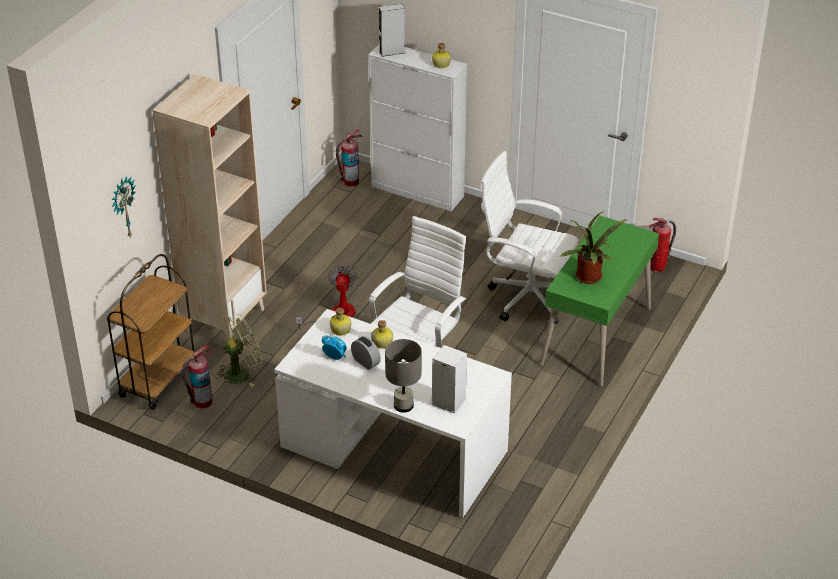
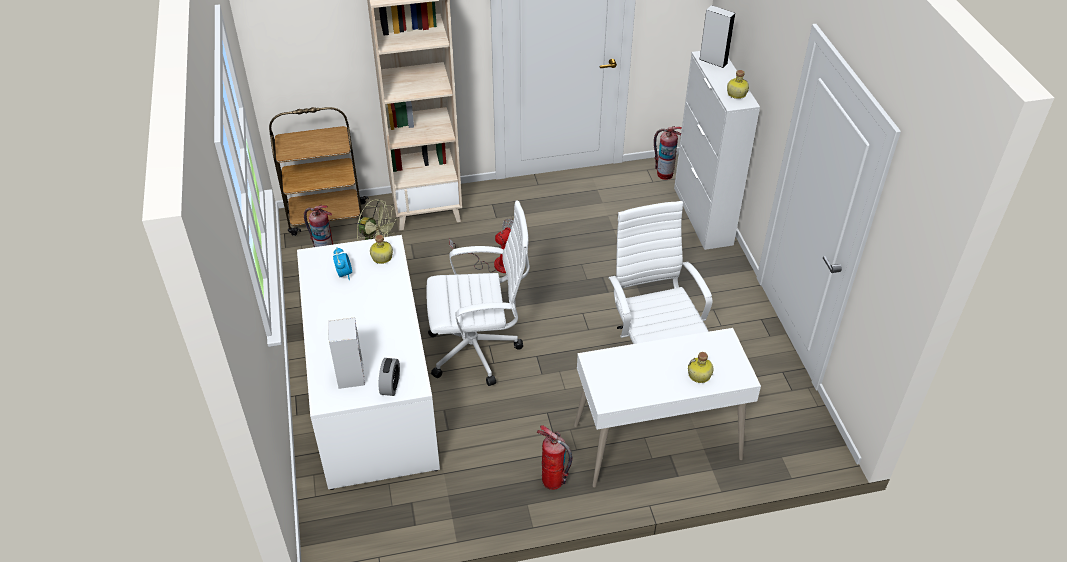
camera: 50 degrees right, 5 degrees up
(123, 208) = (316, 49): wall clock -> none
(365, 362) = (355, 295): alarm clock -> alarm clock (390, 386)
(383, 342) = (390, 291): bottle -> bottle (699, 375)
(403, 405) = (320, 349): grey table lamp -> none
(589, 278) = (629, 374): potted plant -> none
(597, 337) = (657, 443): green desk -> white desk
(657, 267) = (808, 429): fire extinguisher -> fire extinguisher (553, 481)

